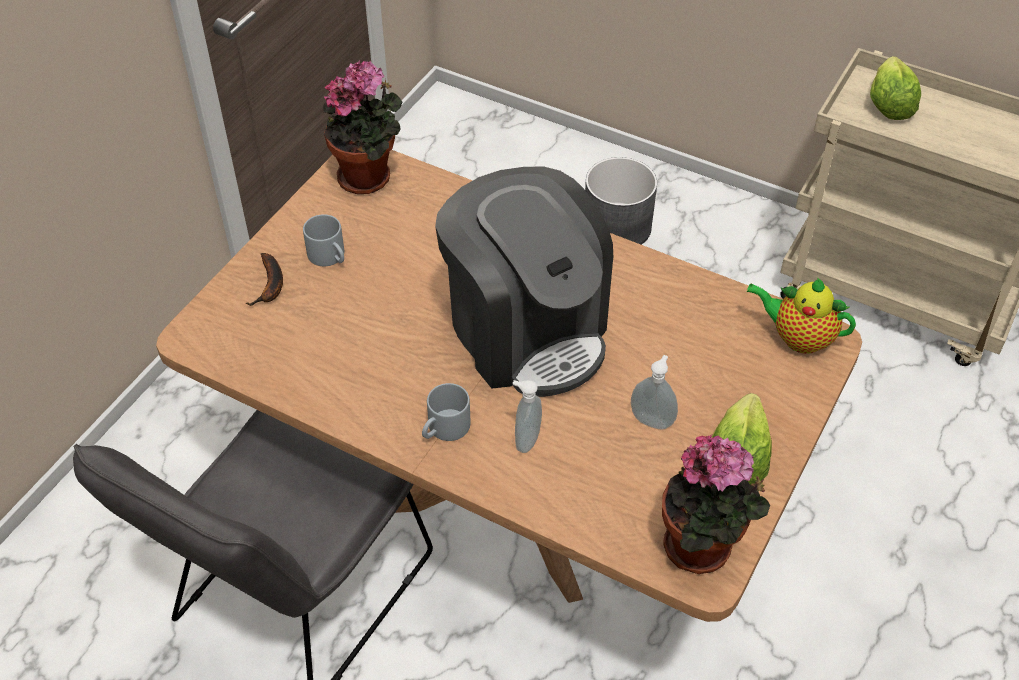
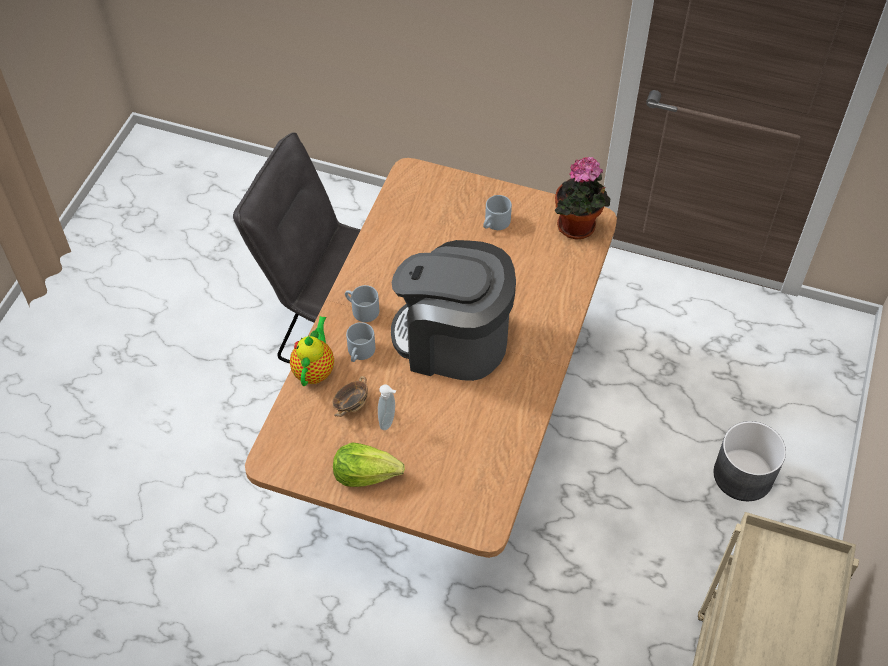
camera: 80 degrees right, 5 degrees up
(270, 285) = (461, 199): banana -> none
(525, 440) = (360, 353): soap dispenser -> grey mug
(526, 331) = (453, 341): coffee machine -> coffee machine turned 60 degrees clockwise
(617, 461) = (351, 404): none -> bowl
(703, 550) = (289, 458): potted plant -> none
(798, 338) = (482, 507): teapot -> teapot (314, 369)
(889, 104) = (797, 581): lettuce -> none

